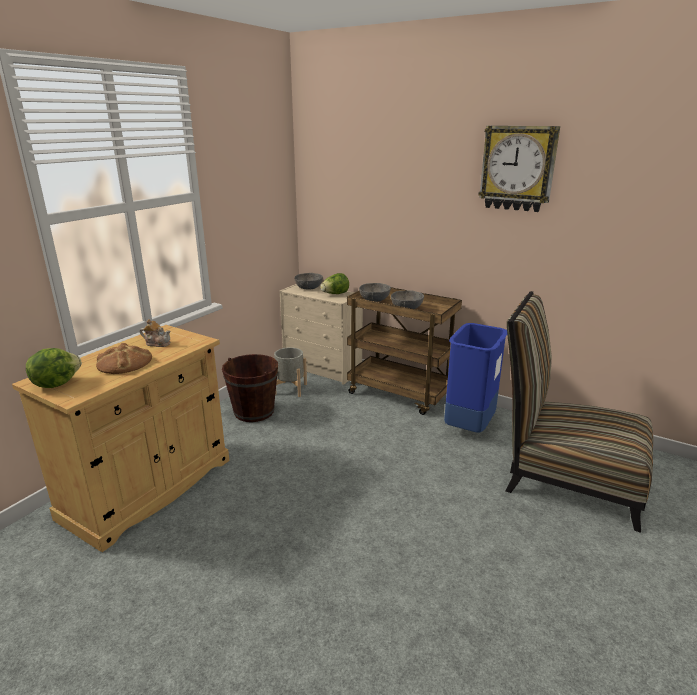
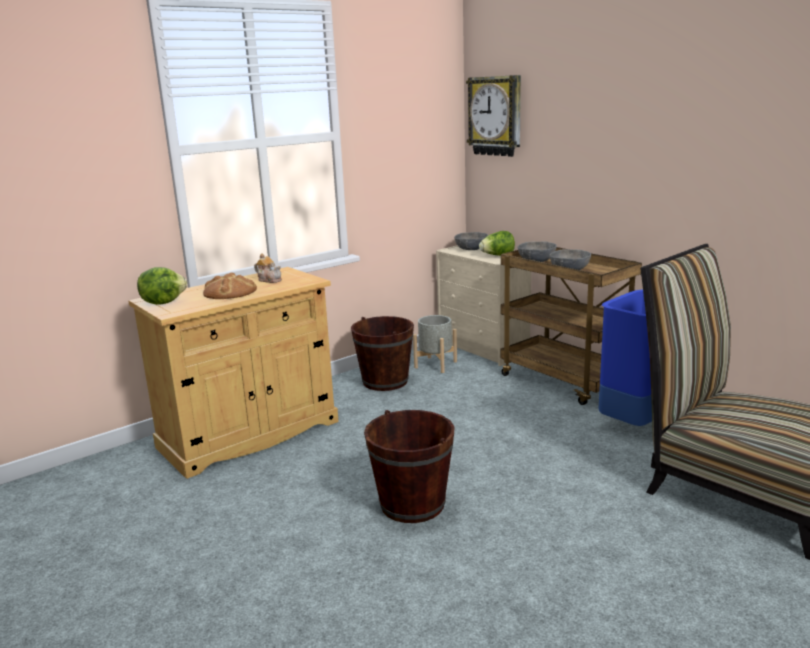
camera: 20 degrees right, 5 degrees down
(332, 539) = (412, 504): none -> brown bucket
(517, 168) = (706, 93): wall clock -> wall clock (495, 116)

